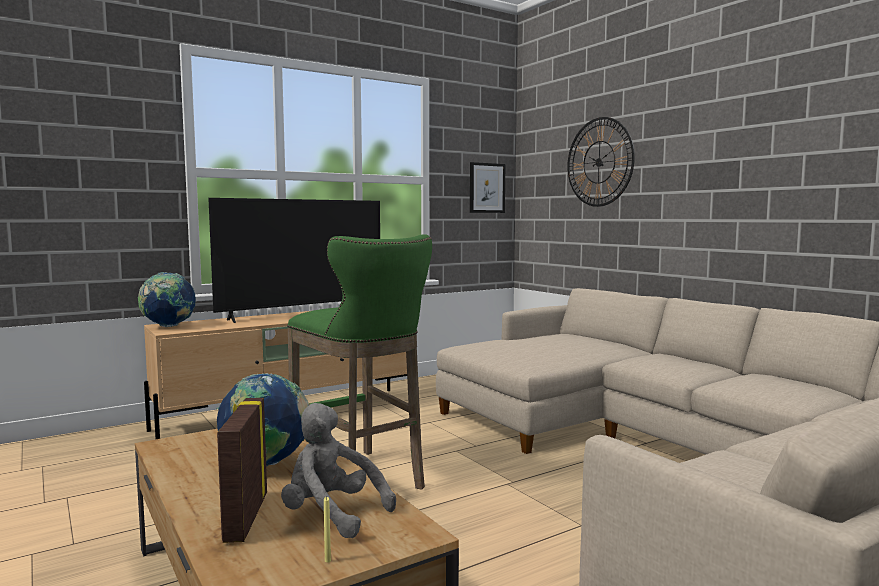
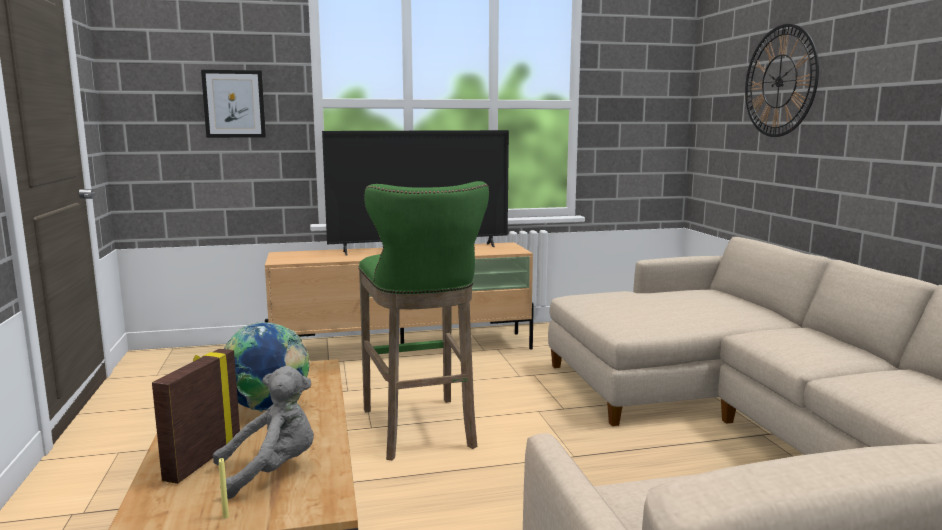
camera: 20 degrees right, 5 degrees up
(168, 326) = (285, 256): globe -> none
(331, 515) = (272, 471): grey plush toy -> grey plush toy turned 105 degrees clockwise
(487, 188) = (653, 111): picture -> picture (234, 104)

